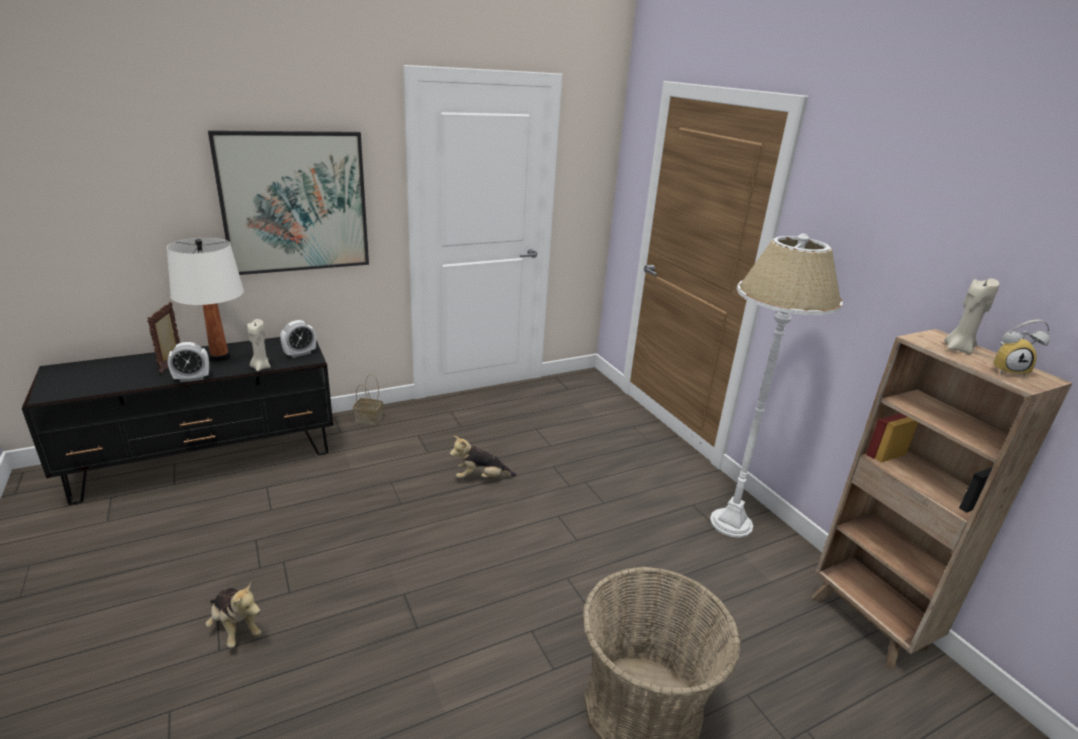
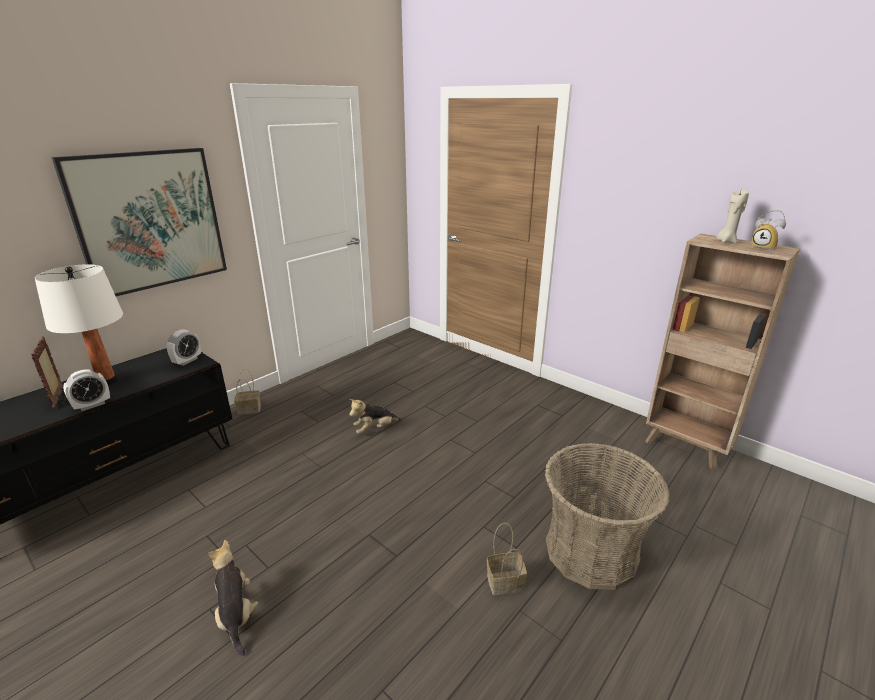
camera: 20 degrees left, 0 degrees up
(235, 627) = (236, 614): plush toy -> plush toy turned 135 degrees counterclockwise
(261, 367) = (157, 380): beige candle -> none
(516, 704) = (506, 581): none -> basket
(731, 523) = (569, 410): white floor lamp -> none
(1008, 370) = (764, 248): alarm clock -> alarm clock turned 60 degrees clockwise

